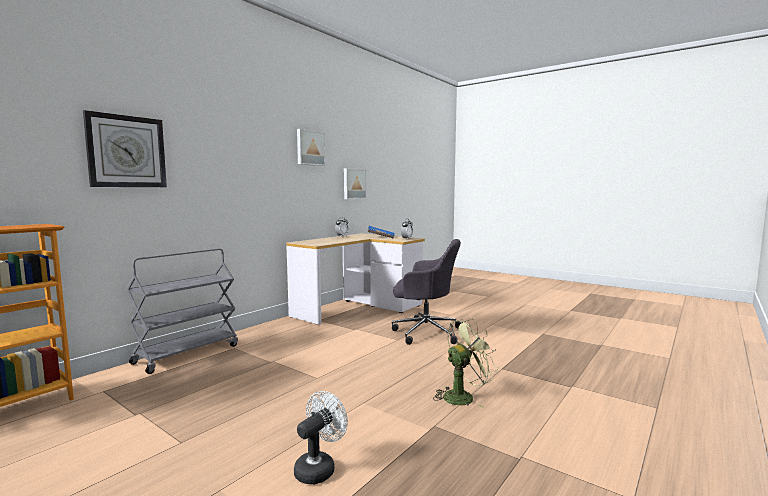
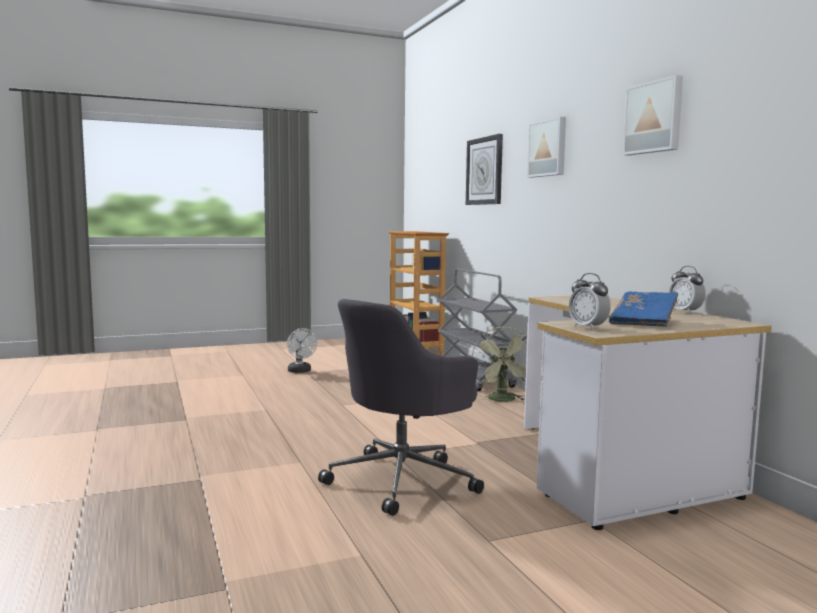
camera: 120 degrees right, 0 degrees up
(319, 468) = (217, 389): white fan -> white fan (300, 371)
(354, 184) = (766, 183): picture -> picture (548, 148)
(463, 396) = (196, 440): green fan -> green fan (503, 400)

